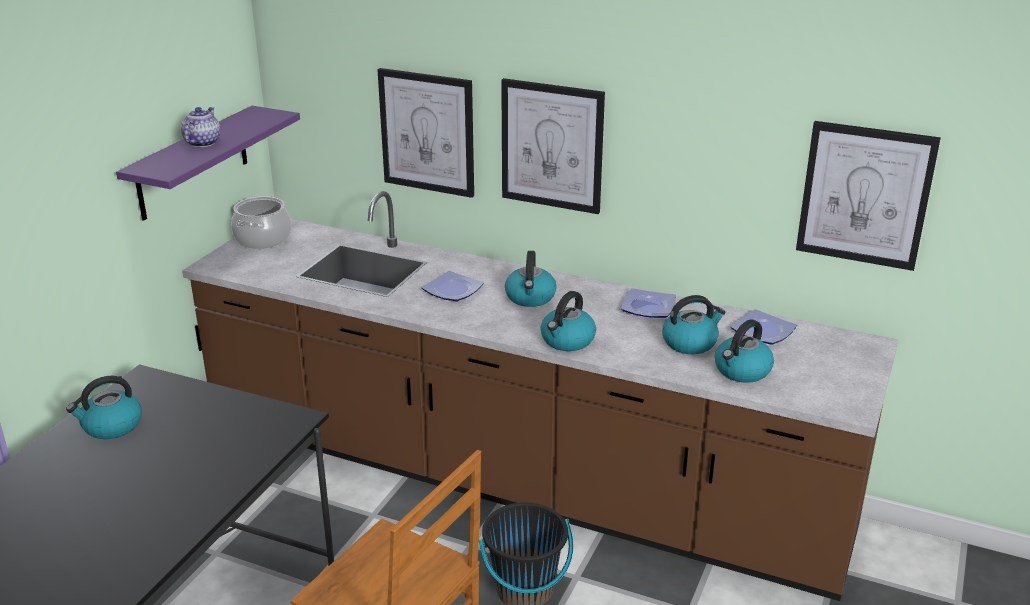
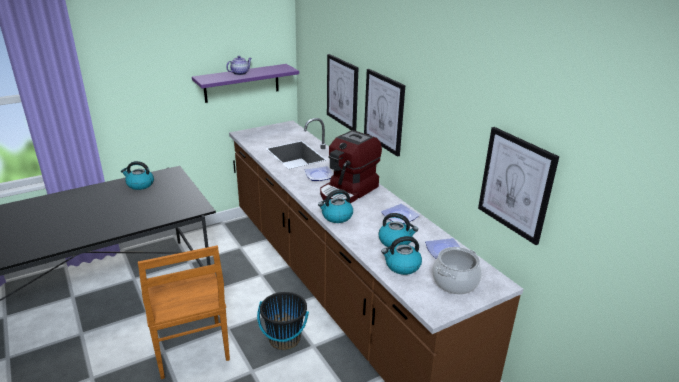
camera: 35 degrees right, 0 degrees up
(263, 239) = (275, 129): cooking pot -> cooking pot (455, 282)
(530, 298) = (349, 191): kettle -> coffee machine

